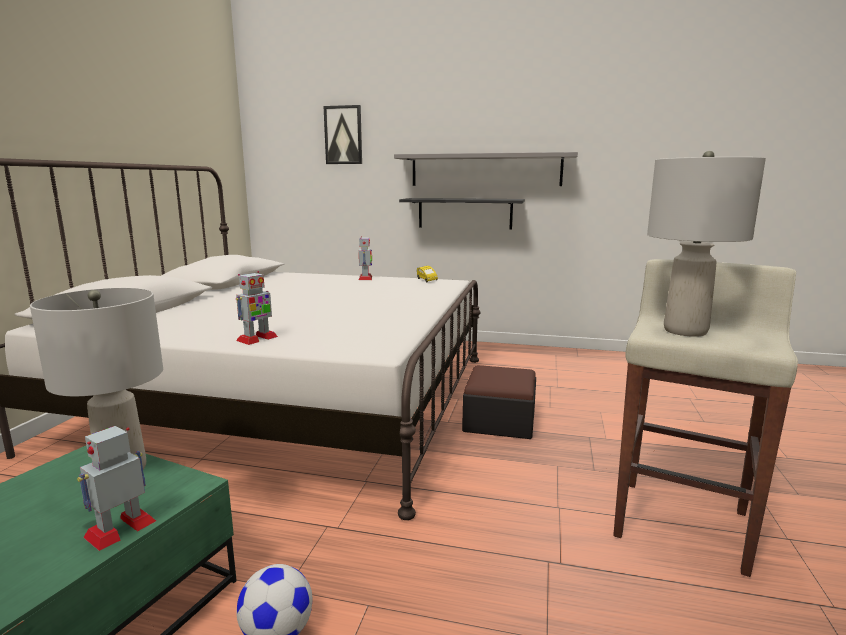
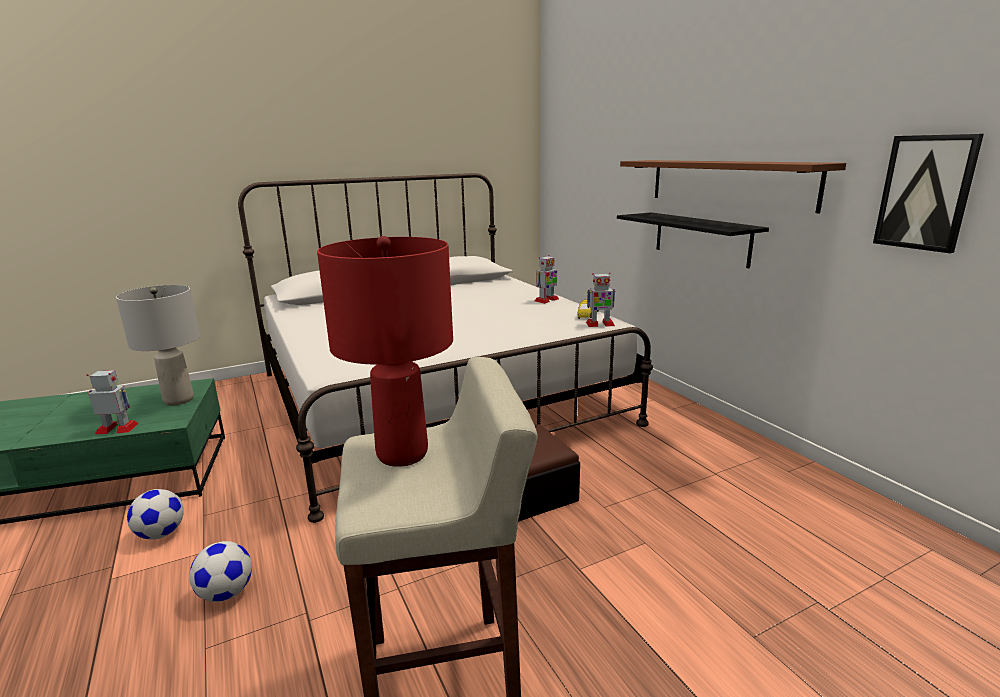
camera: 50 degrees right, 5 degrees up
(257, 339) = (313, 338): toy robot -> toy robot (599, 324)
(343, 135) = (604, 136): picture -> picture (925, 193)
(468, 604) = (226, 593): none -> football
(485, 170) = (727, 183): grey shelf -> brown shelf
(686, 331) = (403, 454): grey table lamp -> red table lamp

